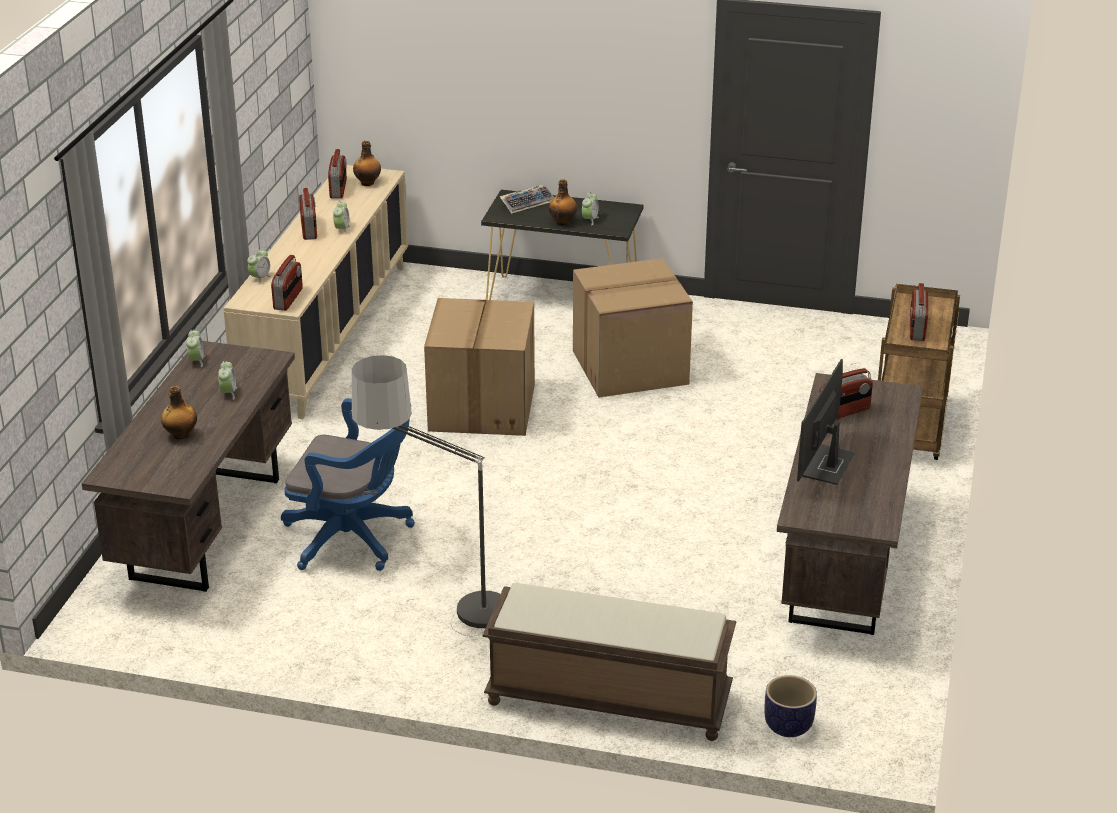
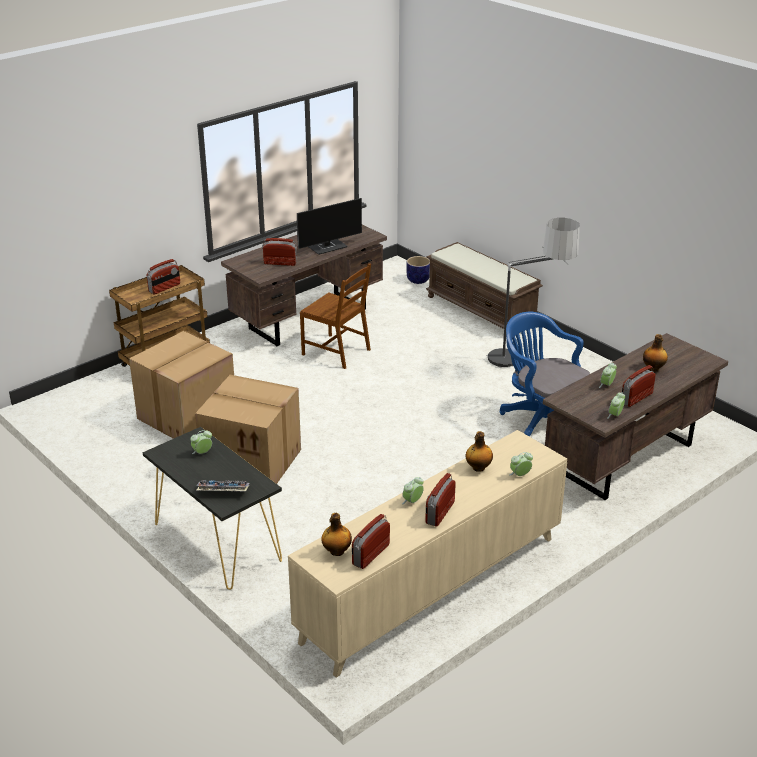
camera: 145 degrees left, 0 degrees up
(288, 299) = (513, 446): radio -> radio (636, 398)
(480, 406) = (382, 474): cardboard box -> cardboard box (187, 417)
(563, 222) = (224, 459): bottle -> bottle (478, 468)
(726, 530) = (337, 352): none -> brown chair

